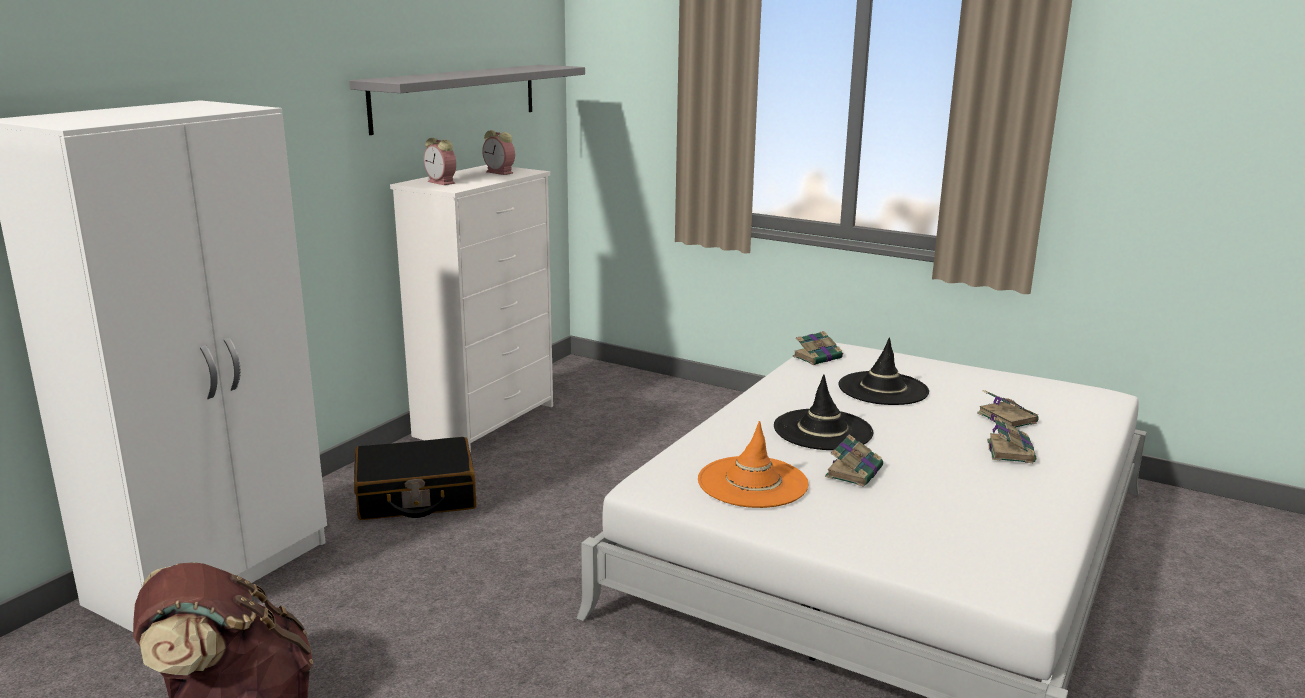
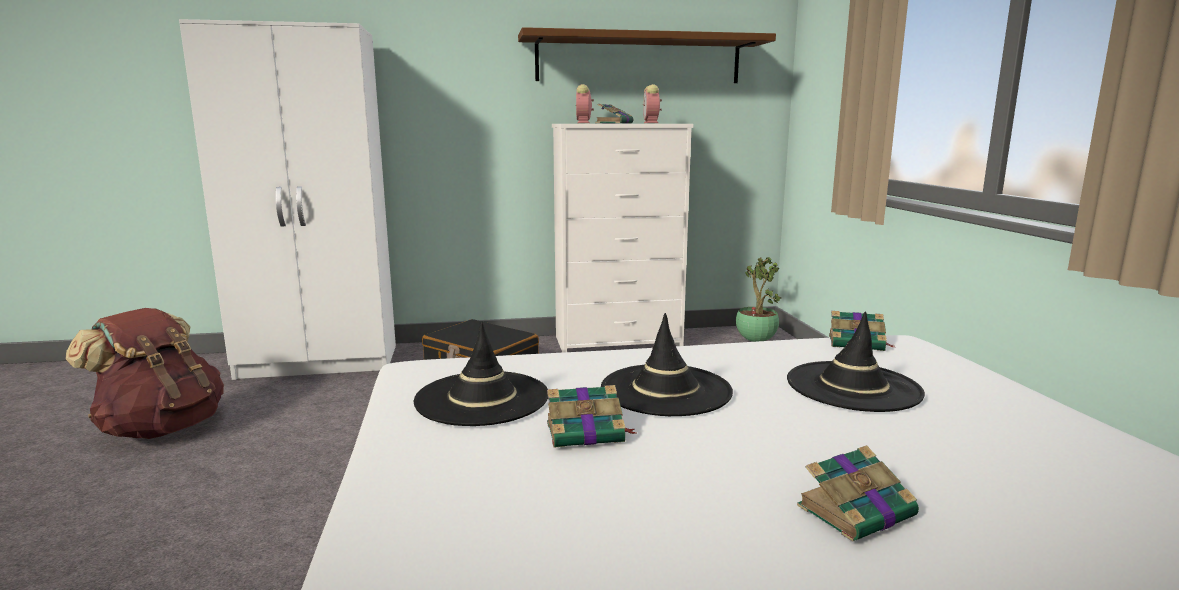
camera: 50 degrees right, 5 degrees down
(456, 97) = (639, 59): grey shelf -> brown shelf
(589, 376) = (755, 340): none -> potted plant
(752, 482) = (482, 398): orange hat -> black hat
(1006, 417) = (957, 474): book -> book (614, 123)

